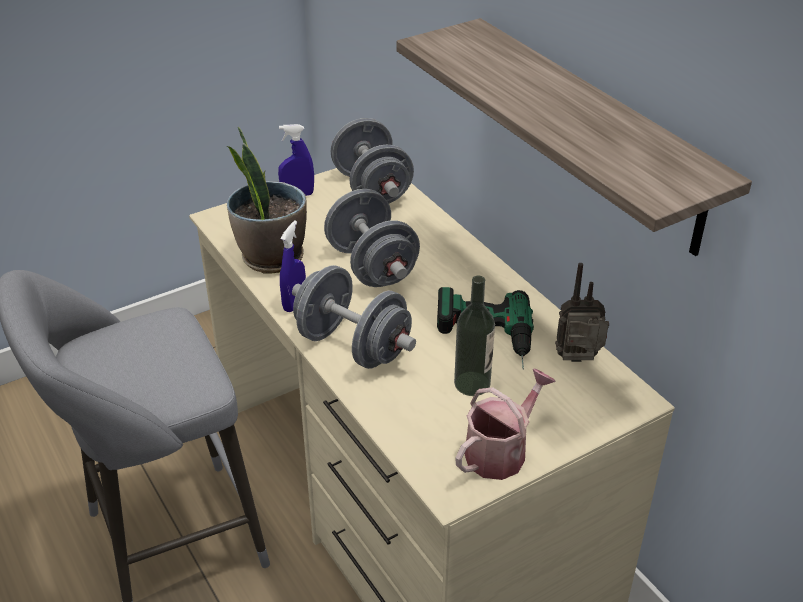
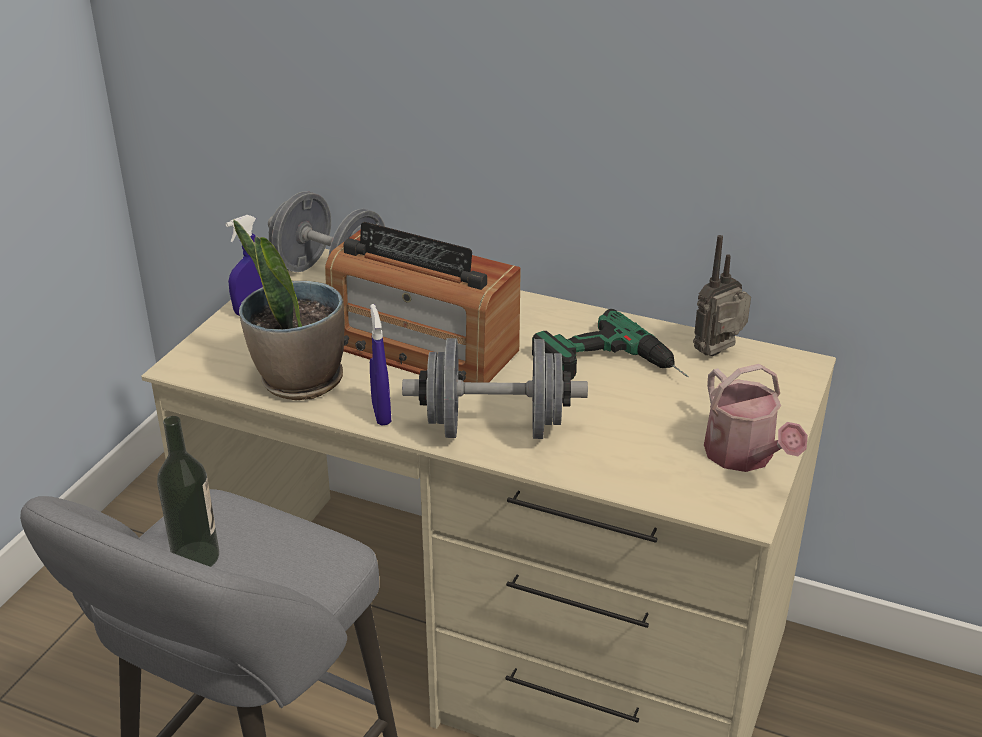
camera: 35 degrees left, 5 degrees down
(372, 266) = (422, 348): grey dumbbell -> radio
(472, 384) = (649, 412): bottle -> bottle (196, 557)
(501, 451) = (744, 457): watering can -> watering can turned 150 degrees clockwise
(592, 134) = (670, 100): shelf -> none

